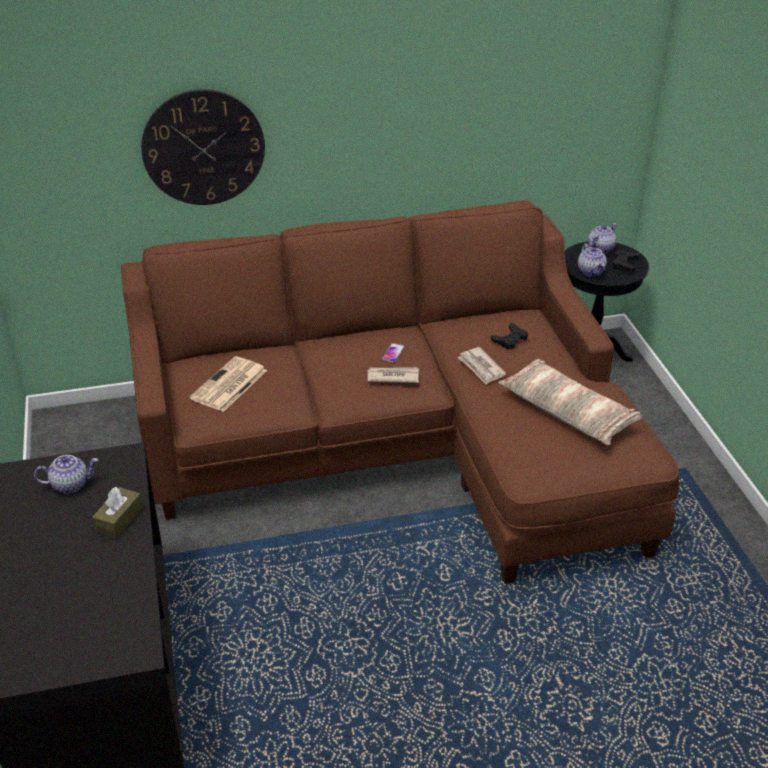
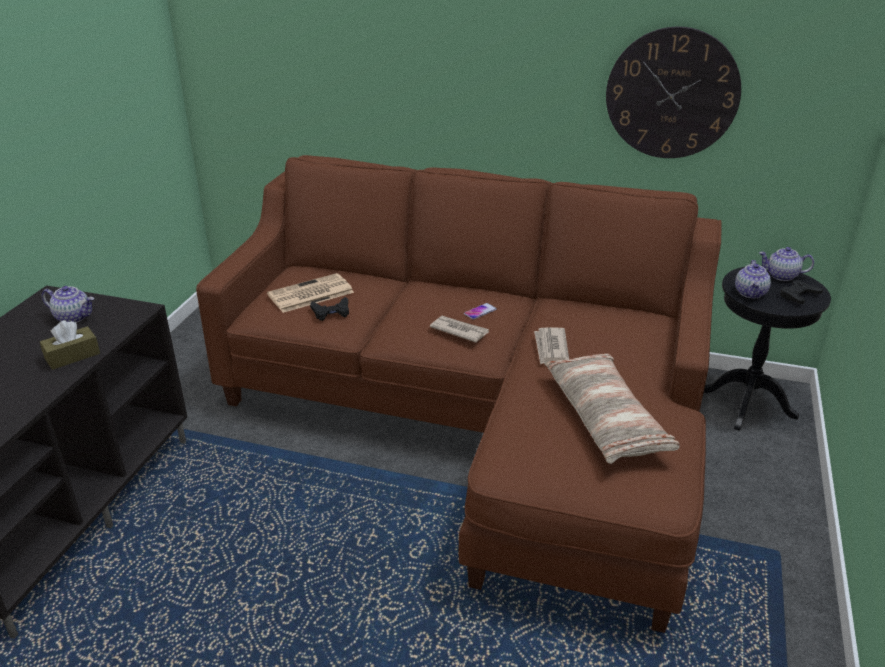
camera: 30 degrees right, 5 degrees down
(203, 148) = (368, 70): wall clock -> wall clock (672, 94)
(510, 339) = (606, 332): black game controller -> black game controller (331, 312)
(600, 249) = (781, 276): teapot -> teapot turned 150 degrees counterclockwise

